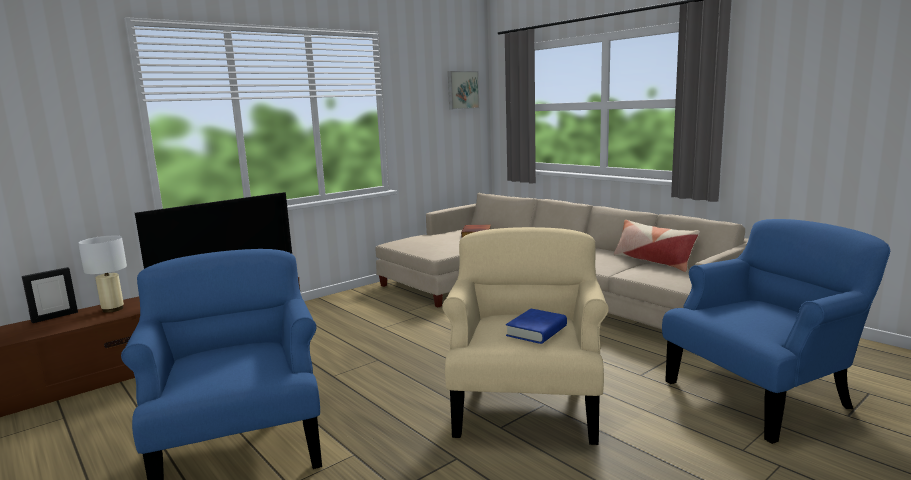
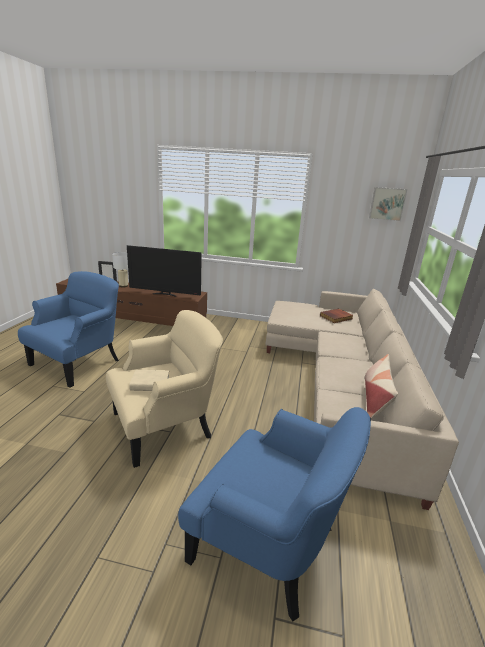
camera: 50 degrees right, 10 degrees up
(536, 331) = (150, 384): blue book -> beige book

